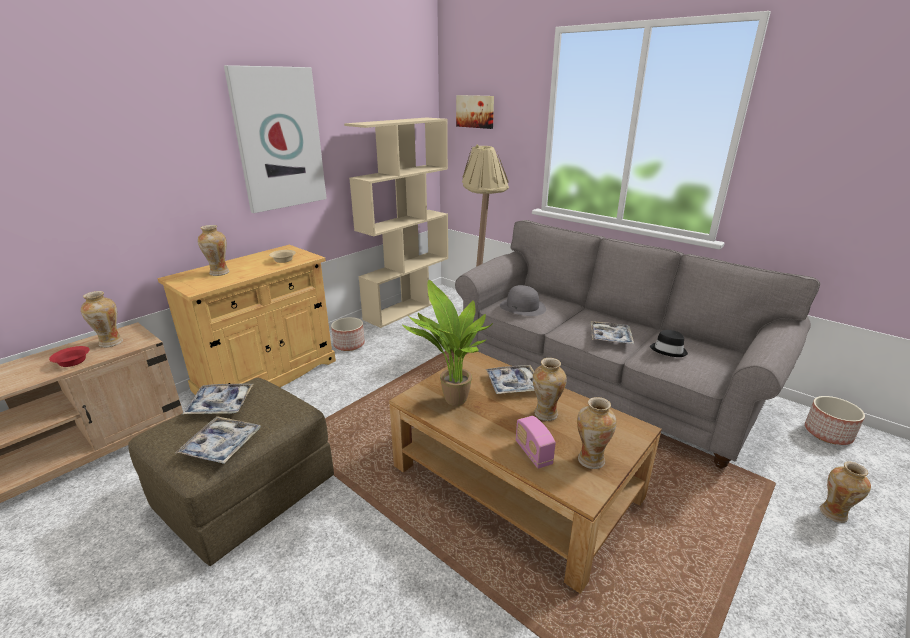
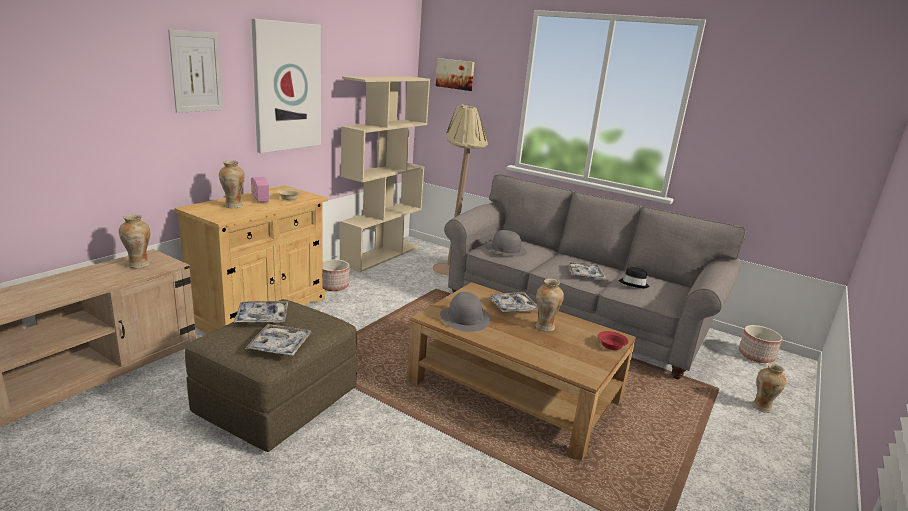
camera: 10 degrees left, 5 degrees down
(73, 361) = (111, 278): red bowl -> red bowl (610, 345)
(163, 130) = (196, 72): none -> picture
(452, 401) = (465, 318): potted plant -> grey hat
(533, 453) = (541, 352): radio -> radio (260, 199)
(590, 459) = (586, 355): vase -> none

